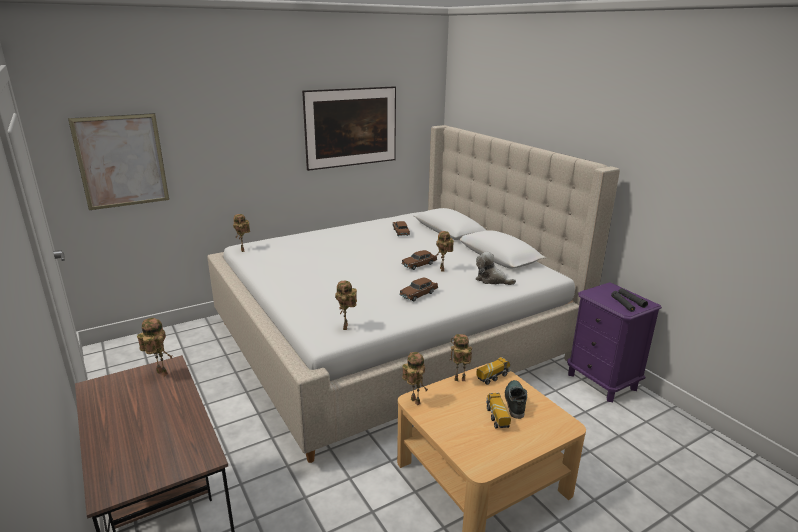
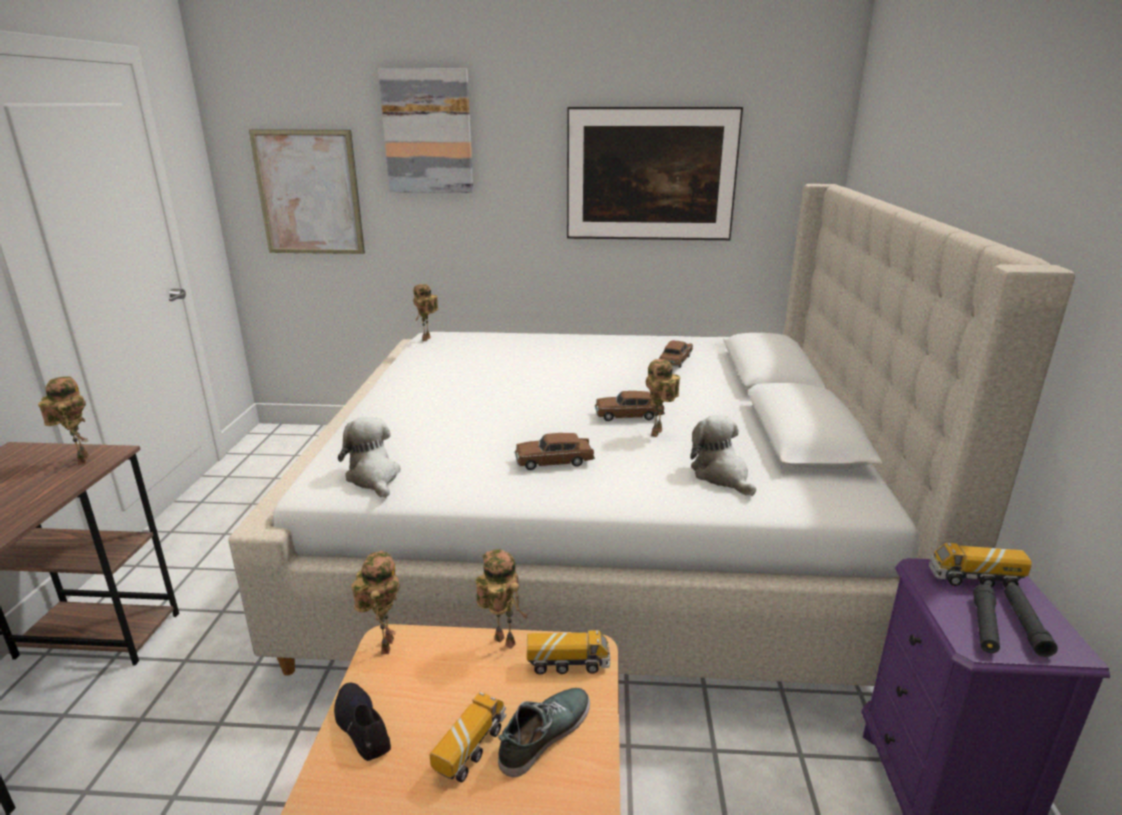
camera: 35 degrees right, 0 degrees up
(212, 111) = (428, 132): none -> picture
(346, 327) = (374, 477): toy robot -> plush toy
(448, 430) = (361, 726): none -> black shoe
(605, 291) = (974, 579): none -> toy truck

